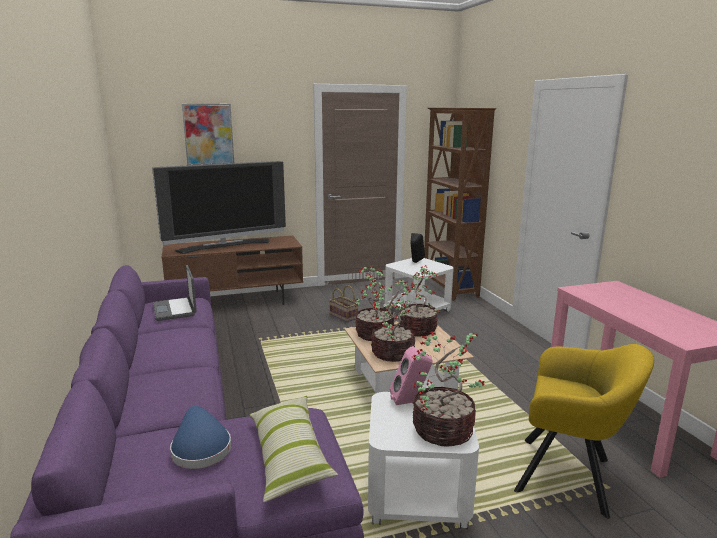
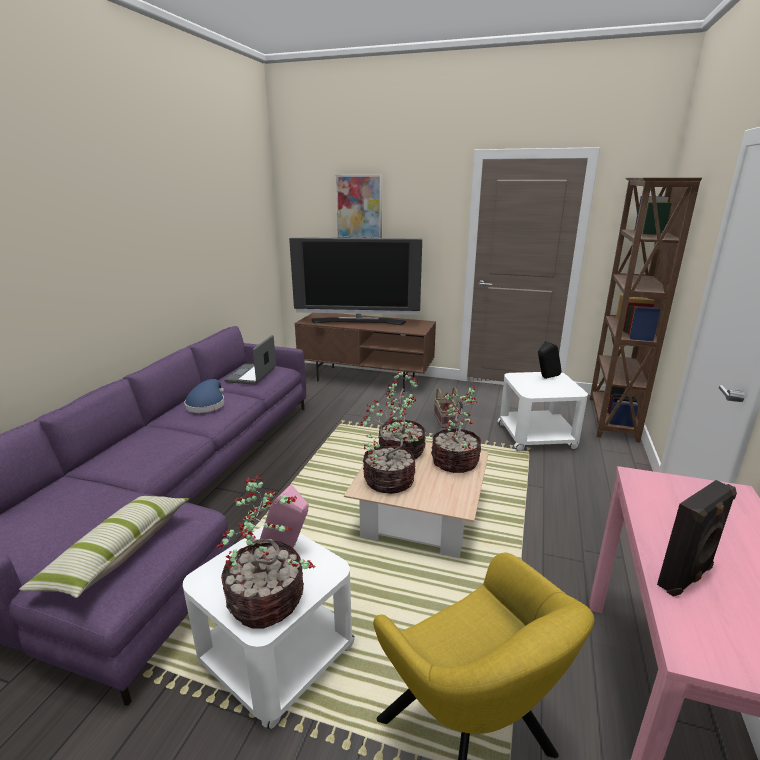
camera: 35 degrees right, 5 degrees up
(200, 448) = (77, 512): blue hat -> blue hat (207, 404)
(647, 320) = (686, 577): none -> black speaker

